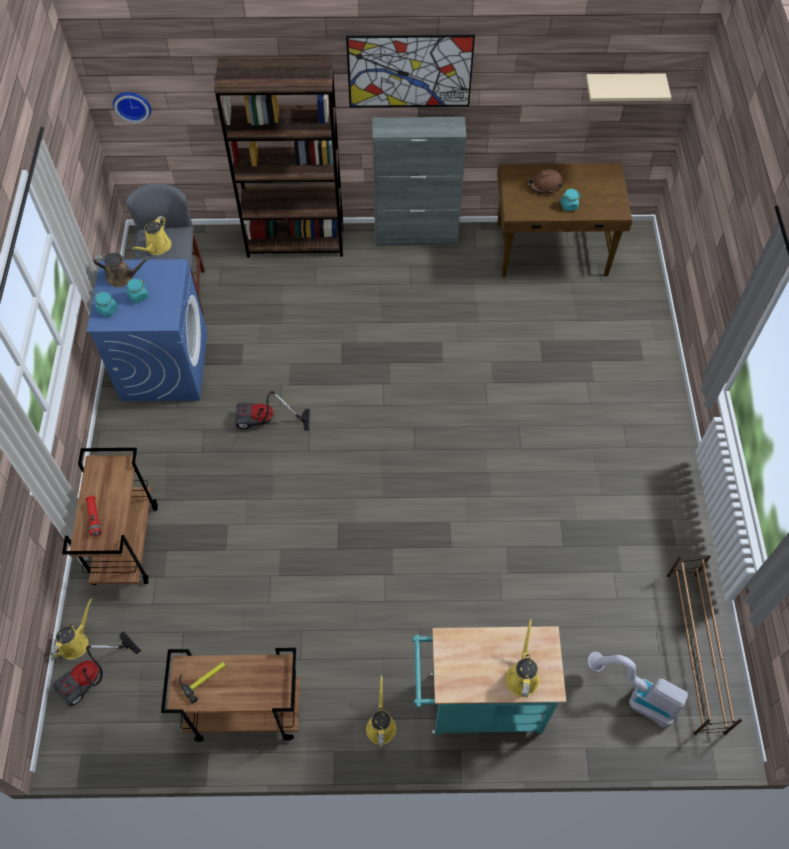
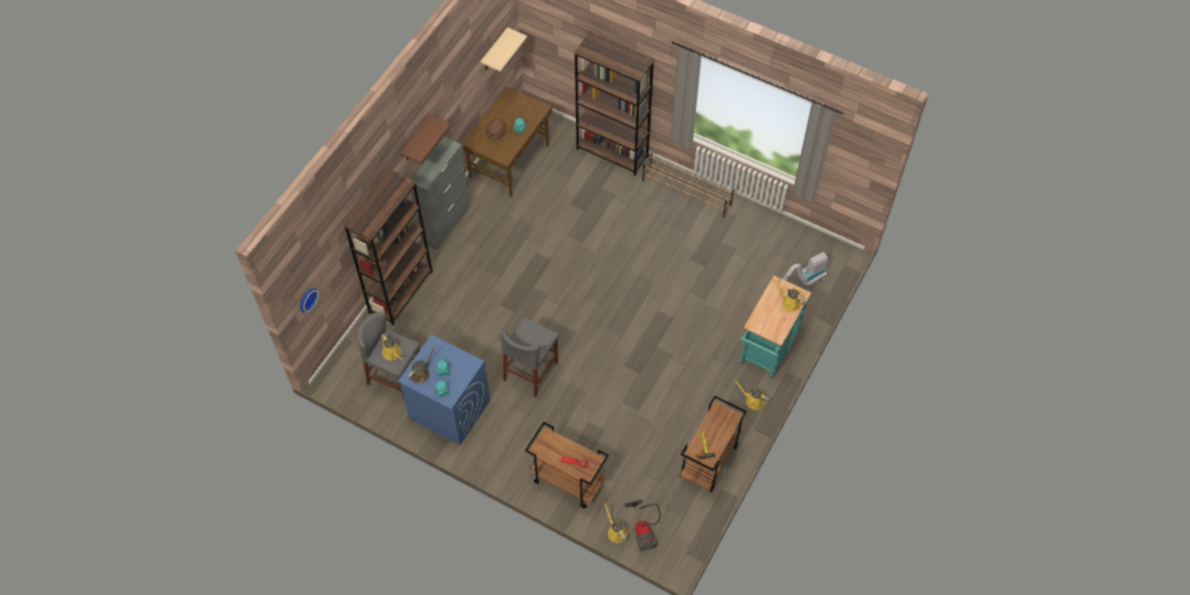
camera: 60 degrees left, 0 degrees up
(265, 422) = (531, 371): vacuum cleaner -> grey stool
(409, 71) = (416, 140): picture -> brown shelf
(654, 346) = (612, 152): none -> brown bookcase
(695, 651) = (796, 243): brown shoe rack -> brown shoe rack (687, 193)

